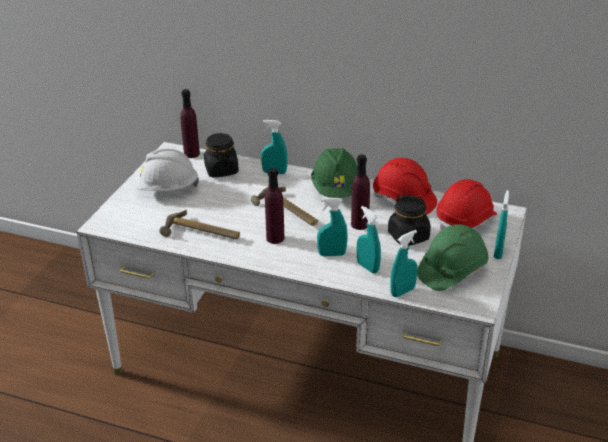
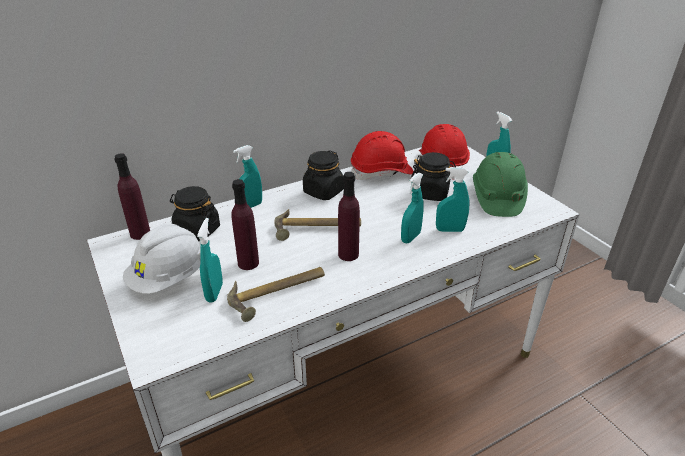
camera: 50 degrees left, 0 degrees up
(336, 190) = (323, 192): green hard hat -> black jar
(359, 224) = (386, 205): purple bottle -> purple bottle (248, 263)
(402, 291) = (501, 230): turquoise spray bottle -> turquoise spray bottle (214, 293)

